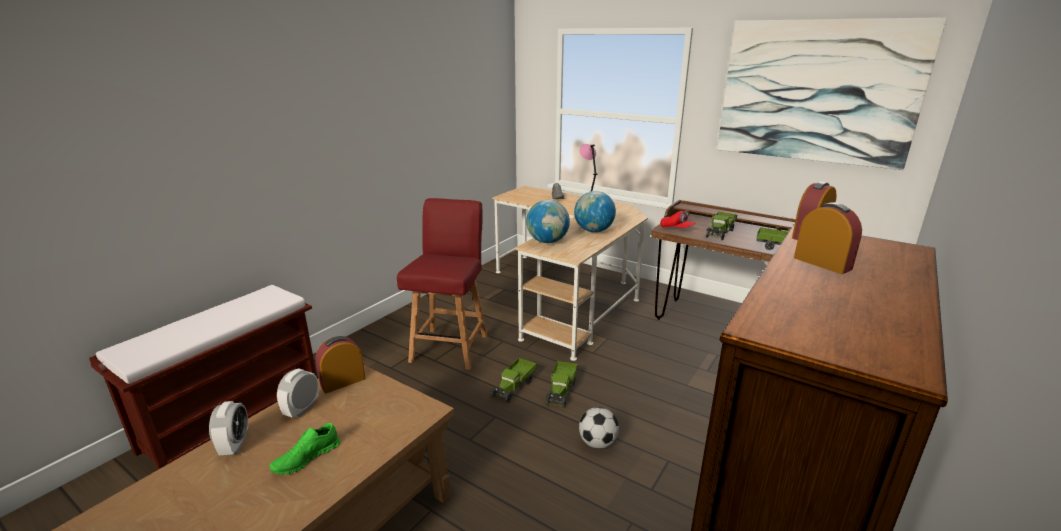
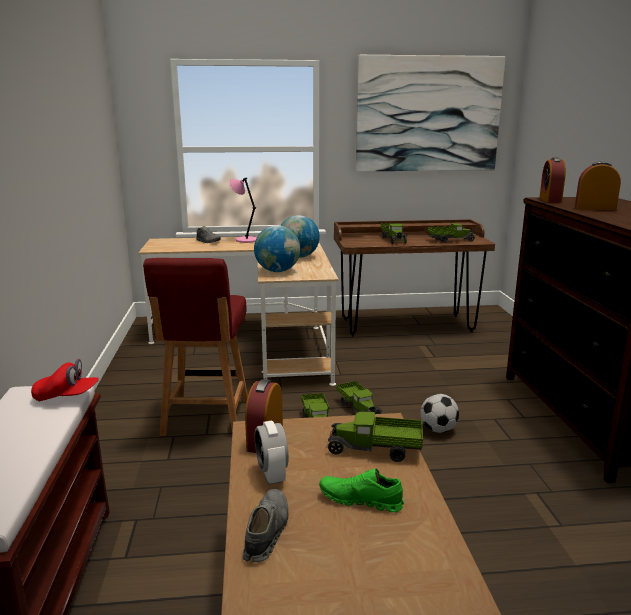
camera: 40 degrees left, 5 degrees down
(235, 445) = (266, 532): alarm clock -> grey shoe
(306, 458) = (360, 500): green shoe -> green shoe turned 105 degrees clockwise
(382, 428) = (375, 450): none -> toy truck
(450, 347) = (205, 418): red chair -> red chair turned 150 degrees counterclockwise
(677, 229) = (360, 243): red cap -> red cap (67, 396)

